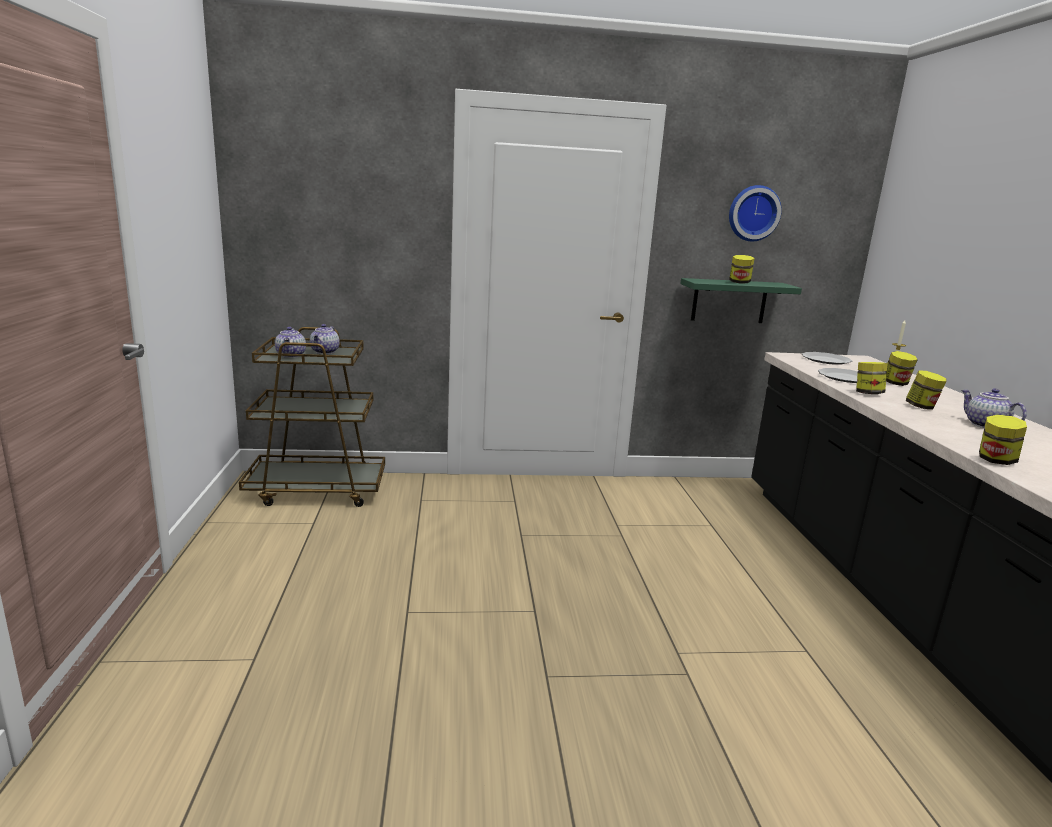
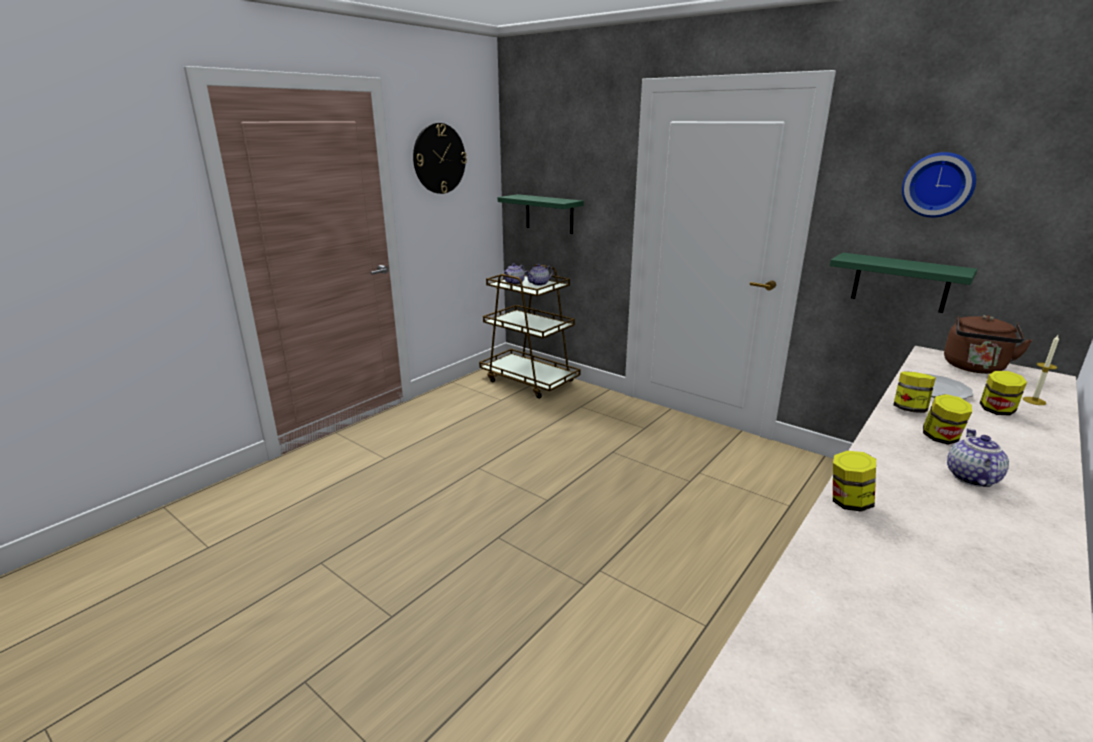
camera: 45 degrees right, 5 degrees up
(170, 169) = (439, 158): none -> wall clock
(316, 256) = (549, 214): none -> green shelf
(739, 283) = (897, 263): jar -> none
(825, 360) = (974, 368): plate -> brown kettle

